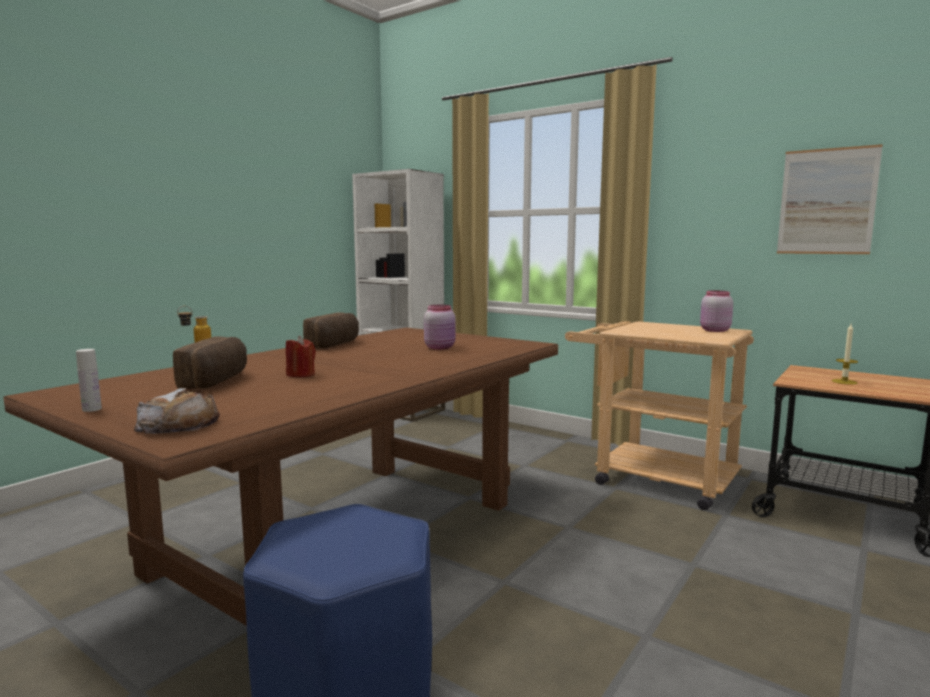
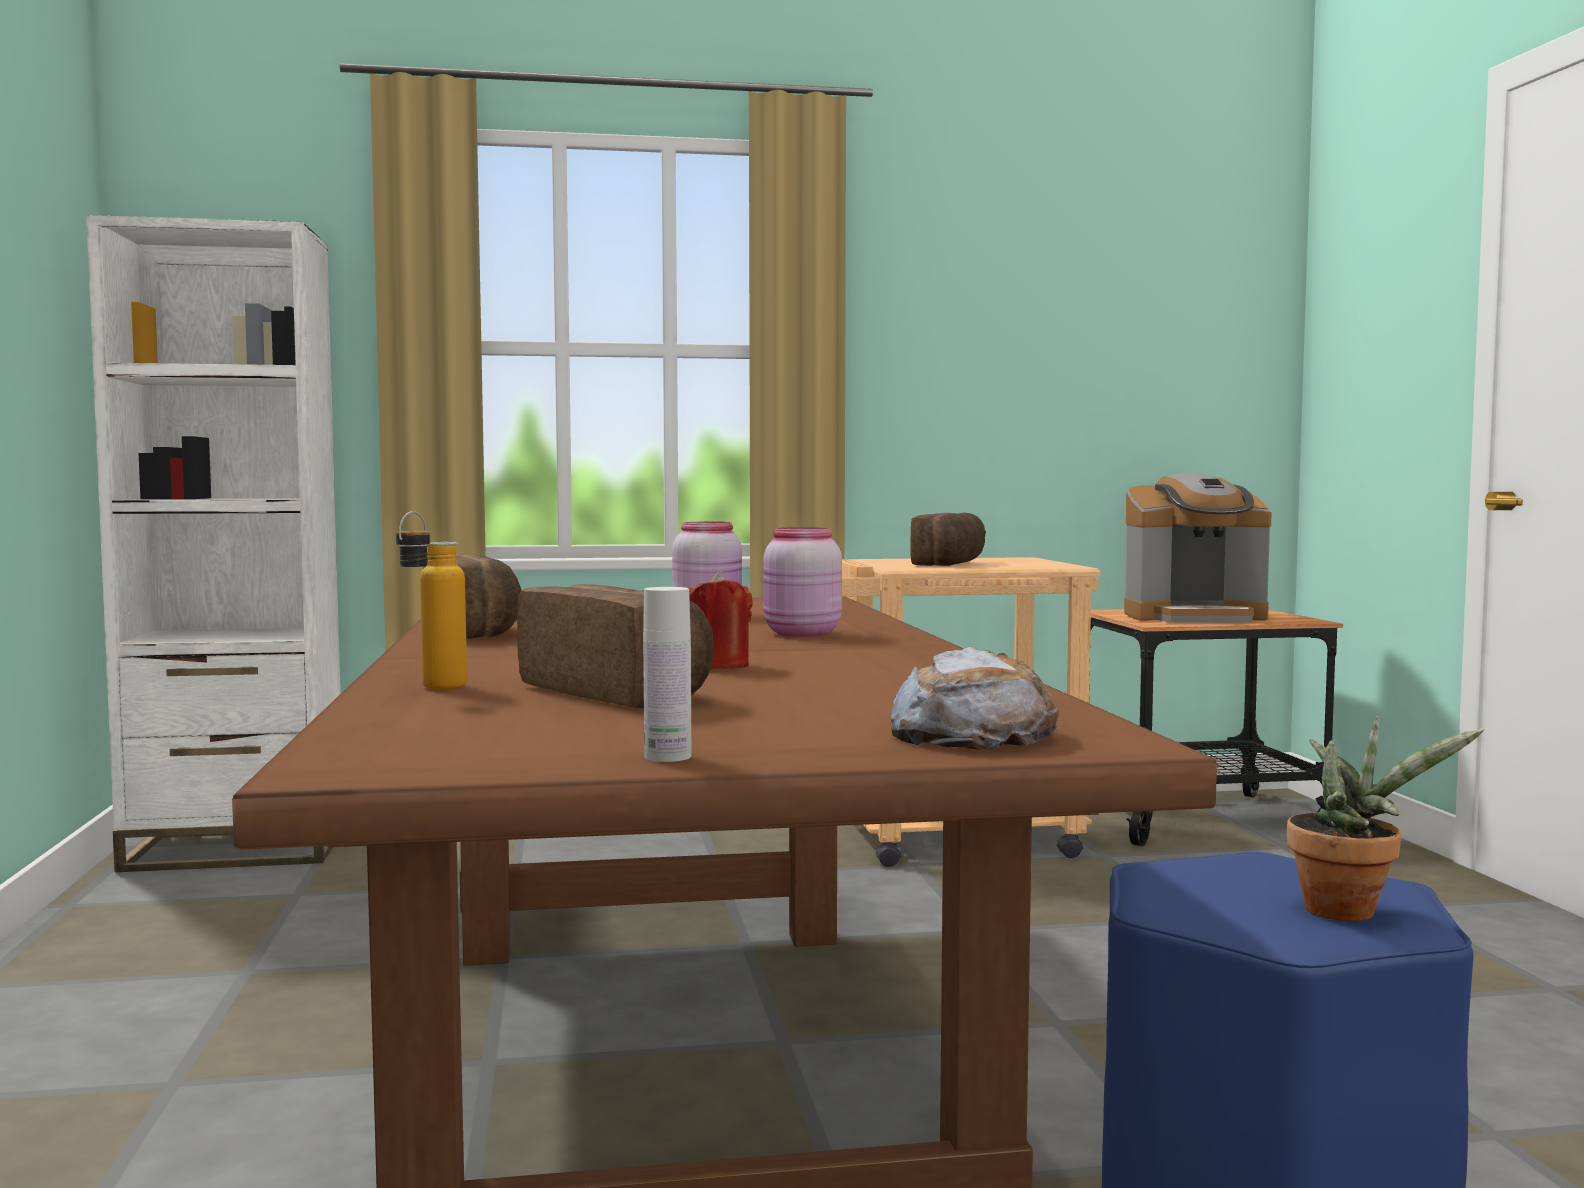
camera: 45 degrees left, 5 degrees down
(330, 560) = (1350, 910): none -> potted plant
(663, 330) = (952, 564): none -> bread
(714, 330) = (1005, 560): pink jar -> pink jar (800, 634)
(827, 201) = (1096, 355): picture -> none
(844, 382) = (1194, 617): candle -> coffee machine

